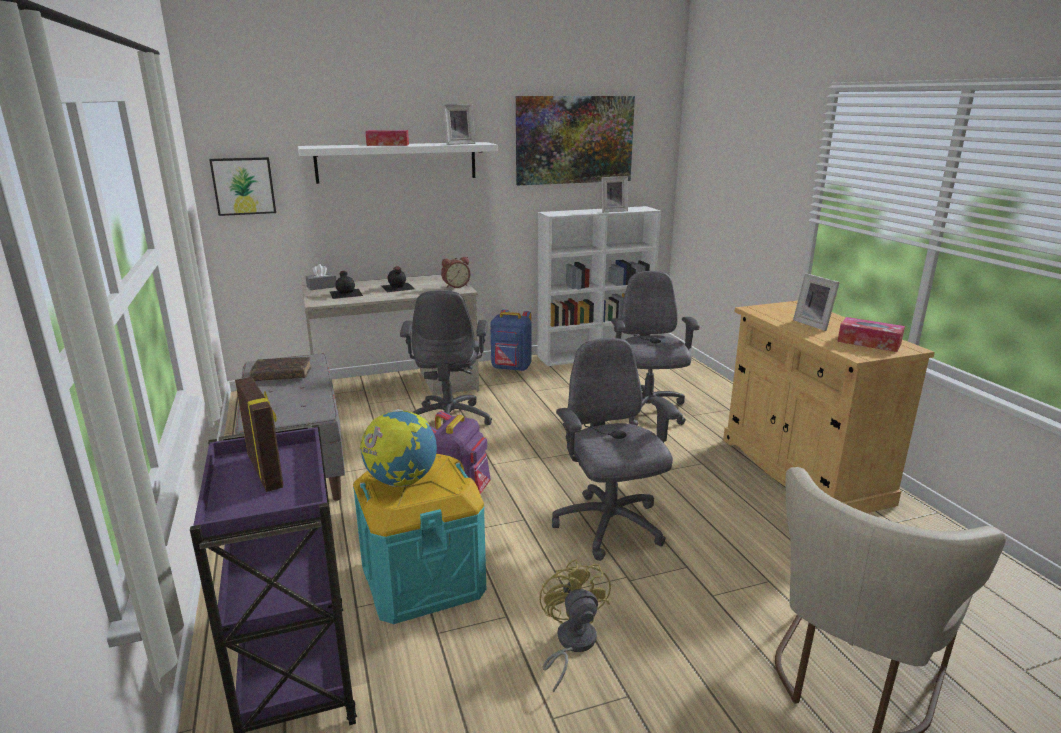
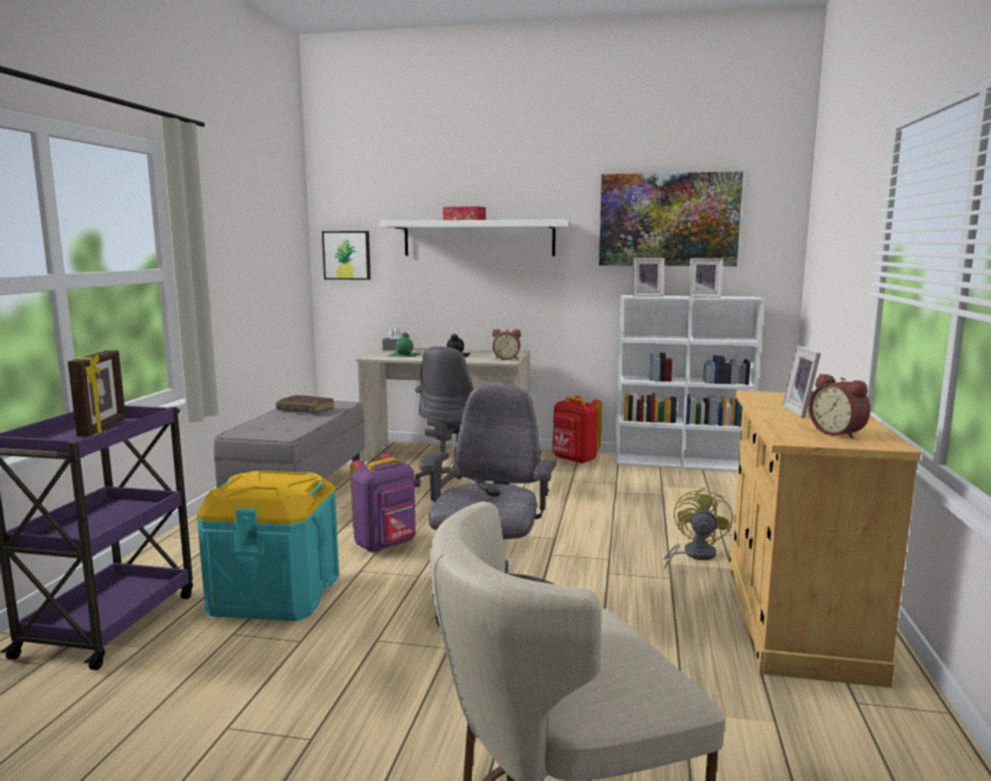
camera: 30 degrees right, 10 degrees down
(346, 293) = (405, 354): black bottle -> green bottle
(401, 482) = (254, 483): globe -> none
(459, 144) = (529, 219): picture frame -> picture frame (647, 296)
(511, 368) = (574, 460): blue backpack -> red backpack
(571, 644) = (321, 681): yellow fan -> yellow fan (693, 555)
(647, 412) = (671, 521): grey office chair -> none
(869, 342) = (838, 433): tissue box -> alarm clock

